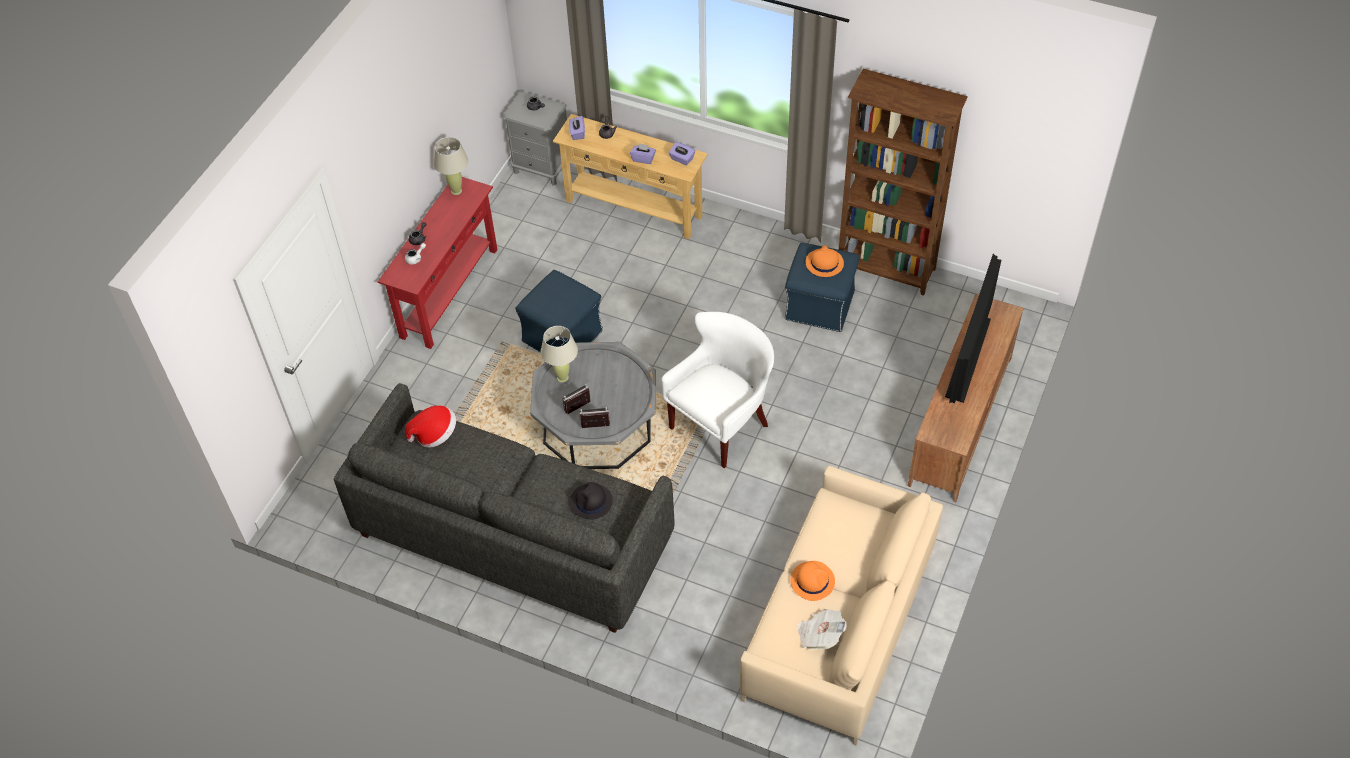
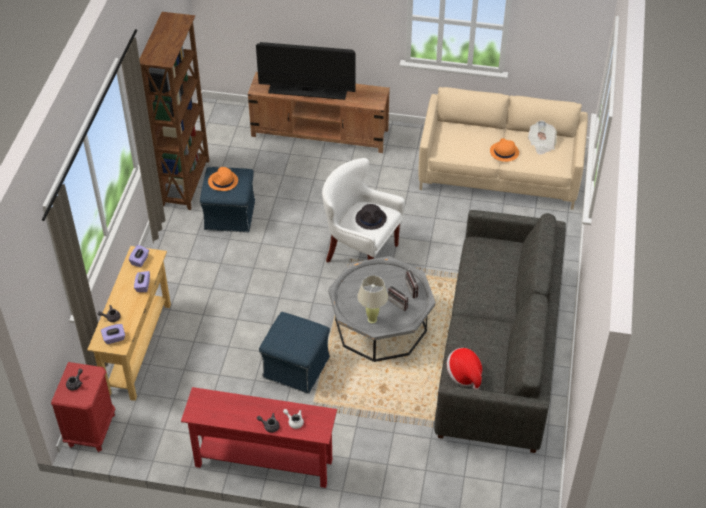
camera: 105 degrees left, 5 degrees down
(456, 191) = (203, 413): beige table lamp -> none
(542, 167) = (91, 429): grey nightstand -> red nightstand
(591, 502) = (491, 266): black hat -> black hat (371, 219)

